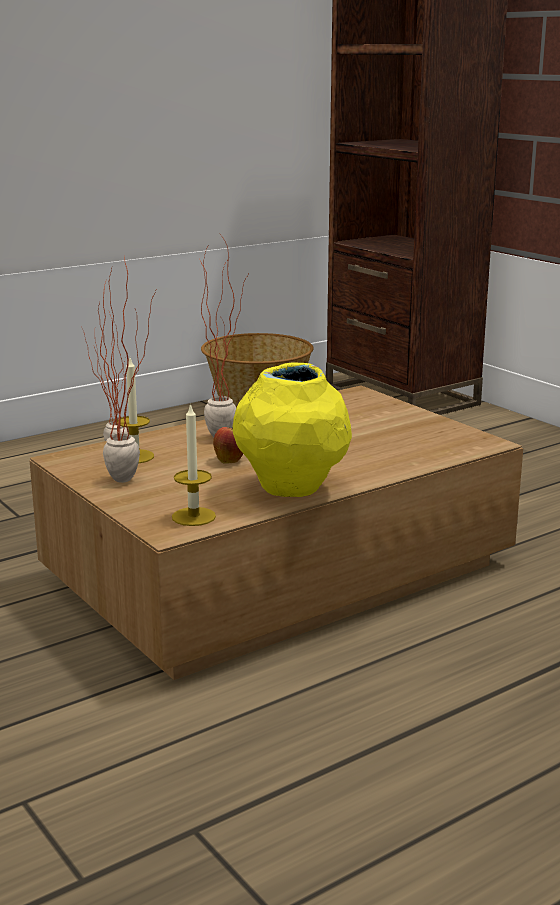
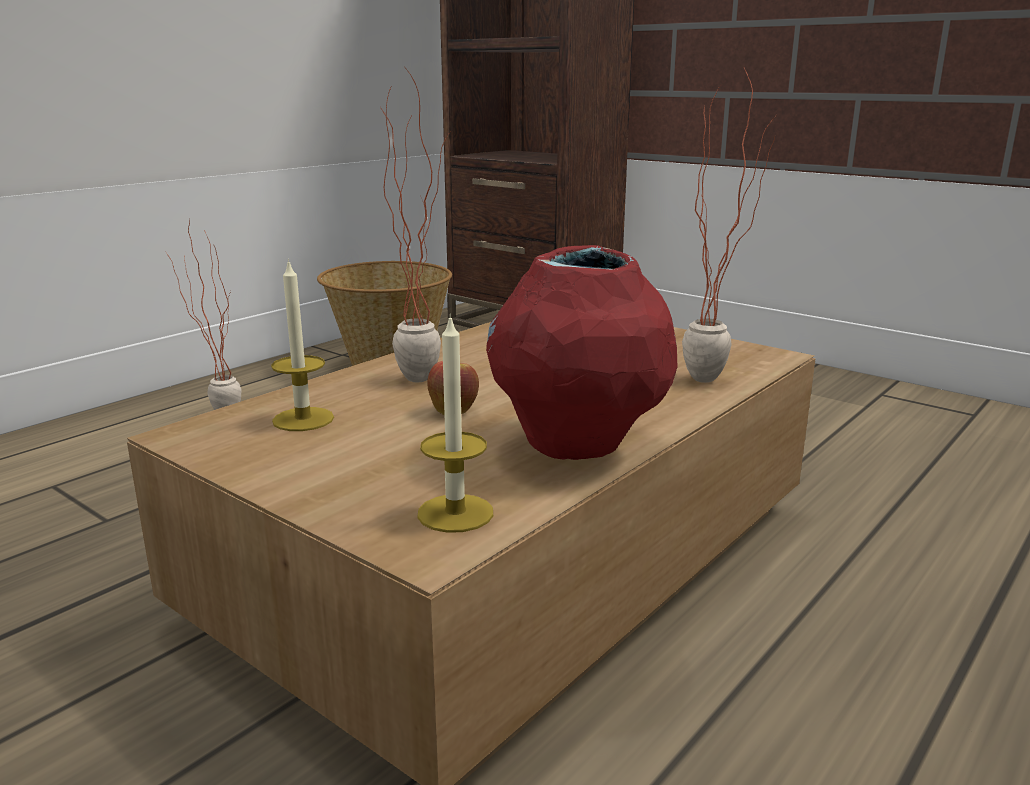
camera: 15 degrees left, 0 degrees up
(133, 481) = (319, 460): potted plant -> potted plant (719, 380)
(292, 490) = (578, 447): yellow vase -> red vase

